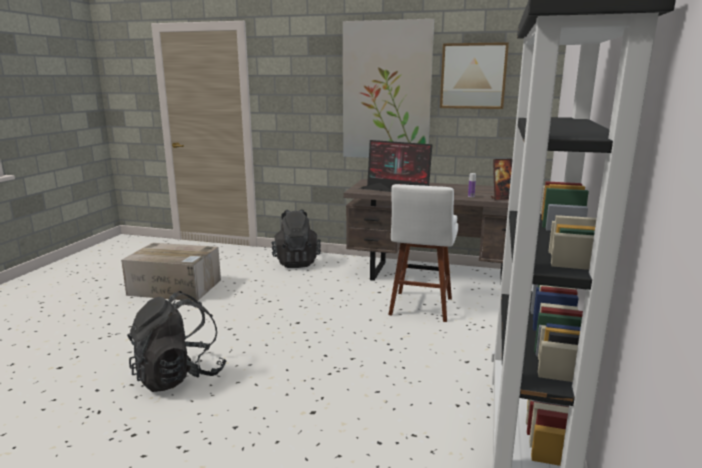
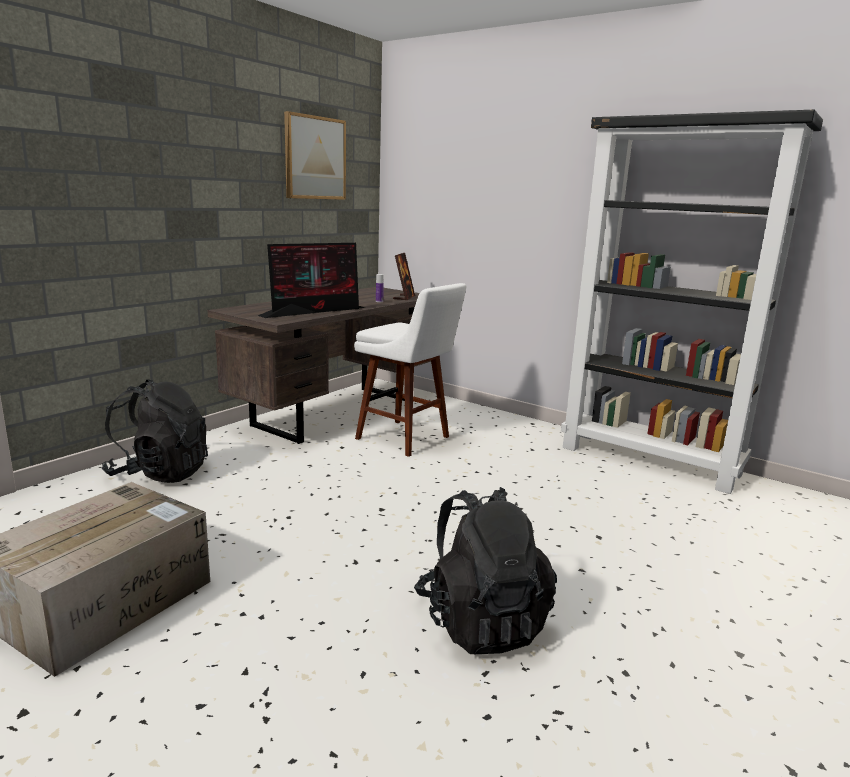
camera: 70 degrees left, 0 degrees up
(386, 91) = (224, 173): picture -> none

